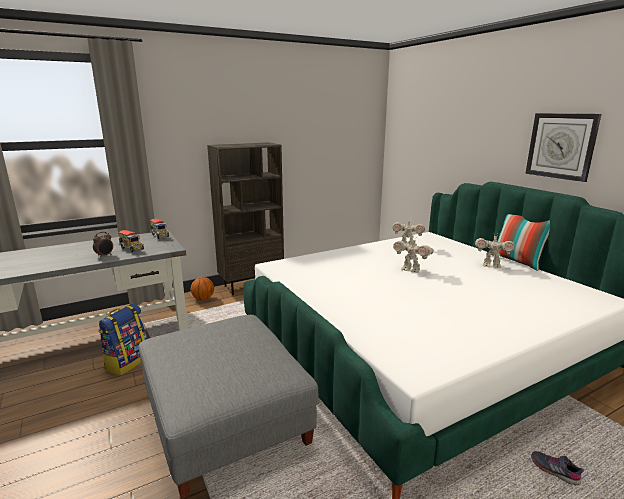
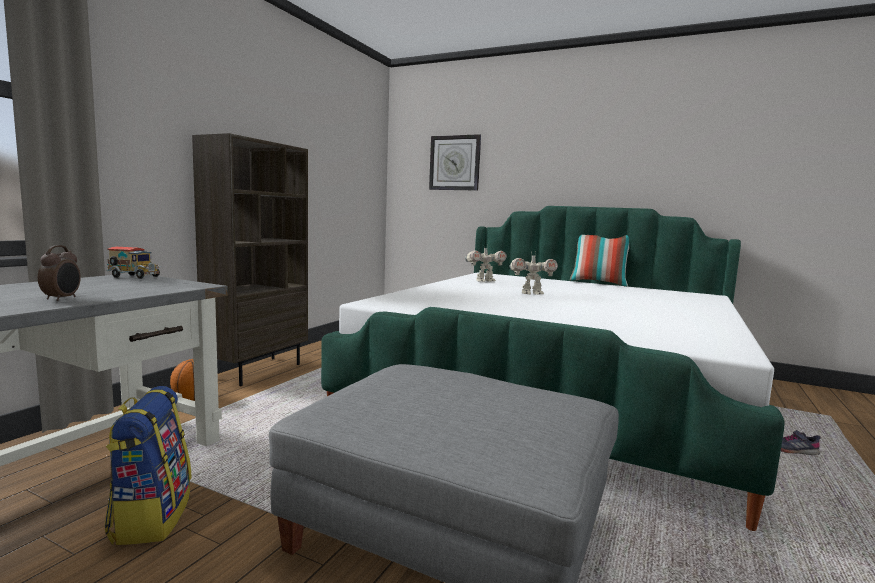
camera: 35 degrees left, 10 degrees down
(131, 249) = (110, 290): toy truck -> none
(491, 266) = (588, 286): toy robot -> none
(561, 146) = (622, 163): wall clock -> wall clock (455, 163)

